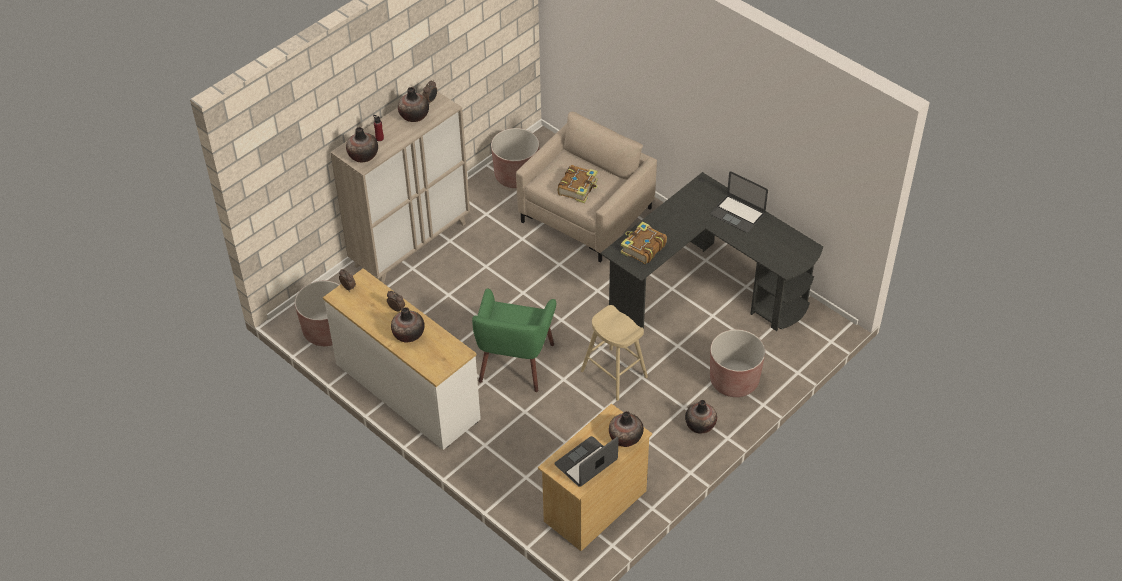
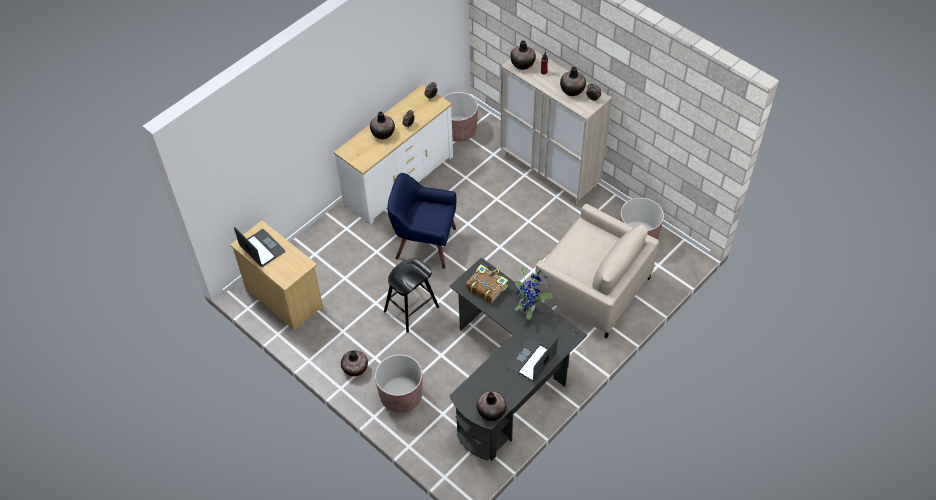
camera: 90 degrees right, 5 degrees up
(515, 363) = (424, 244): green armchair -> blue armchair
(578, 188) = (576, 252): book -> none
(614, 374) = (411, 309): beige stool -> black stool
(625, 437) = (282, 273): vase -> vase (491, 411)
(670, 214) = (528, 308): none -> potted plant

